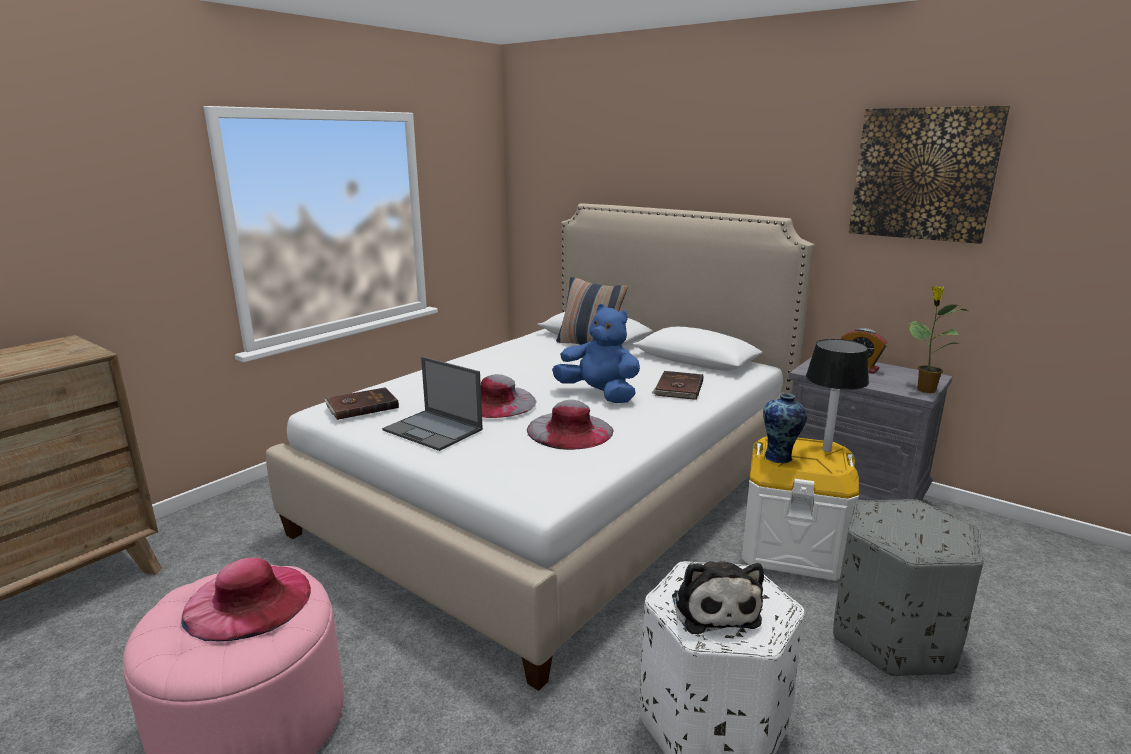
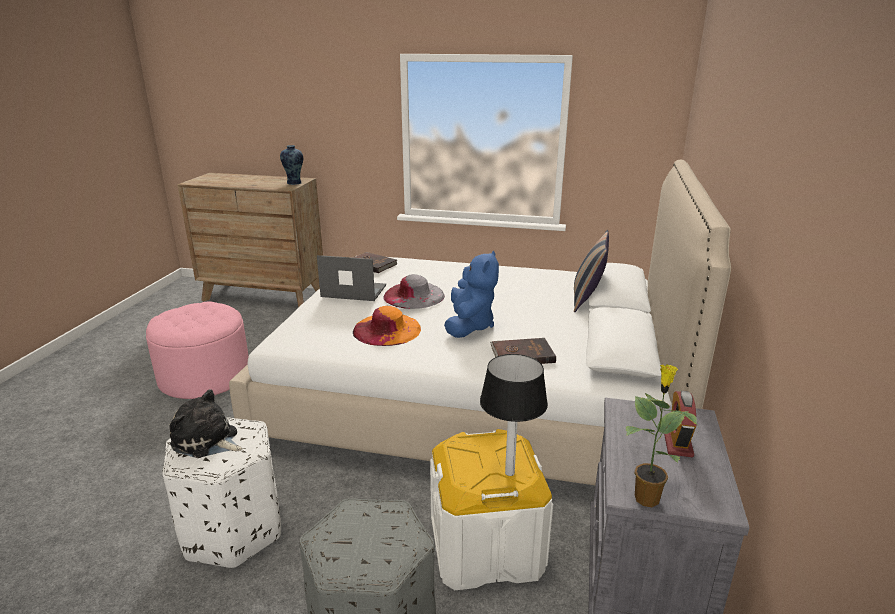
camera: 65 degrees right, 5 degrees up
(248, 601) = (202, 317): pink hat -> none
(434, 430) = (353, 291): laptop -> laptop turned 90 degrees clockwise
(570, 430) = (387, 329): grey hat -> orange hat
(713, 607) = (207, 441): plush toy -> plush toy turned 60 degrees clockwise
(779, 457) = (466, 445): vase -> vase (294, 183)
(923, 174) = (811, 207): picture -> none

